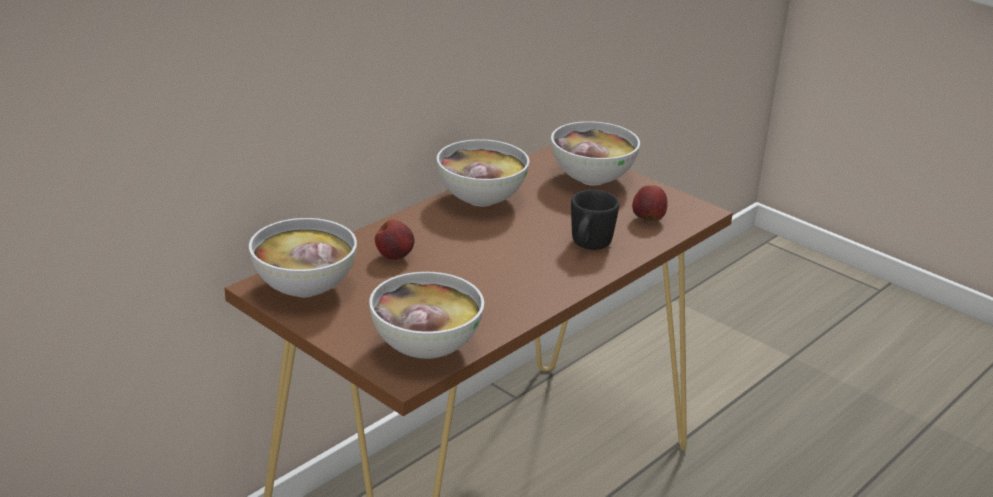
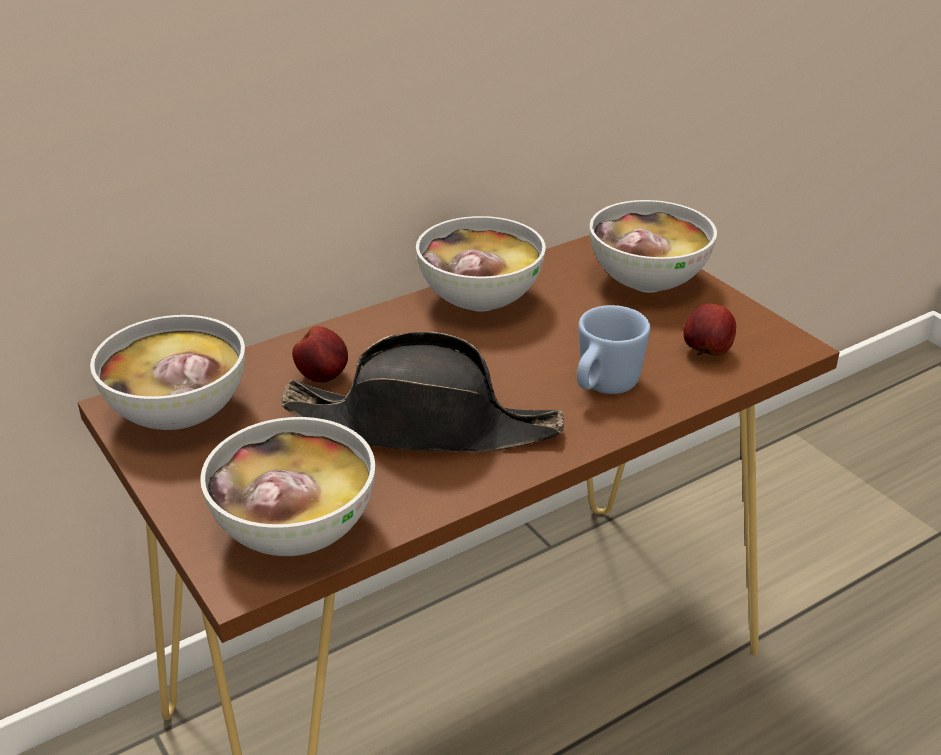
camera: 15 degrees right, 5 degrees up
(480, 280) = (424, 426): none -> black hat
(588, 246) = (603, 387): black mug -> blue mug

